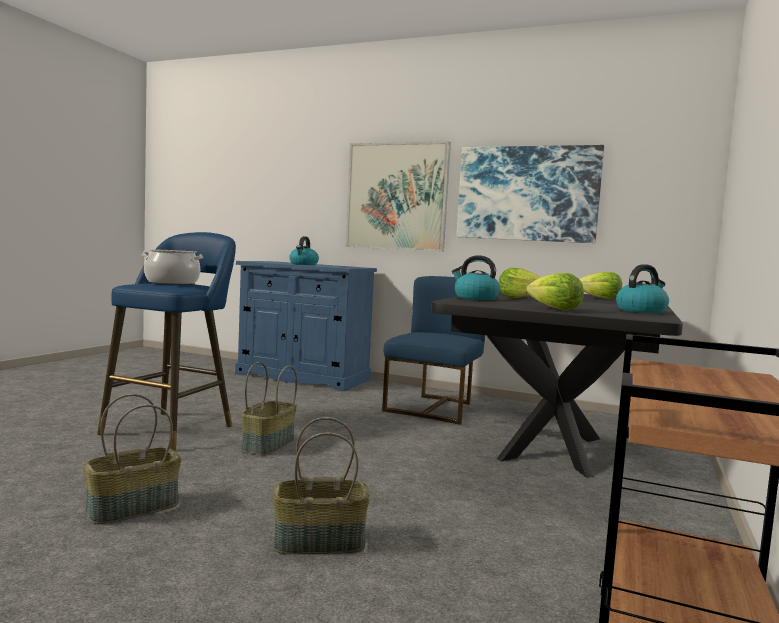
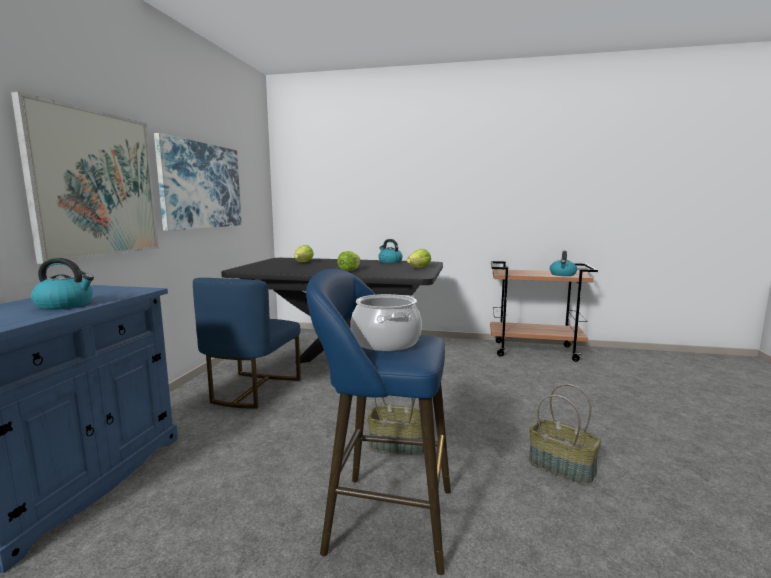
camera: 100 degrees left, 5 degrees up
(318, 543) = (526, 402): basket -> none
(434, 408) = (252, 390): blue chair -> blue chair turned 90 degrees counterclockwise
(475, 298) = (378, 274): kettle -> kettle (563, 274)

